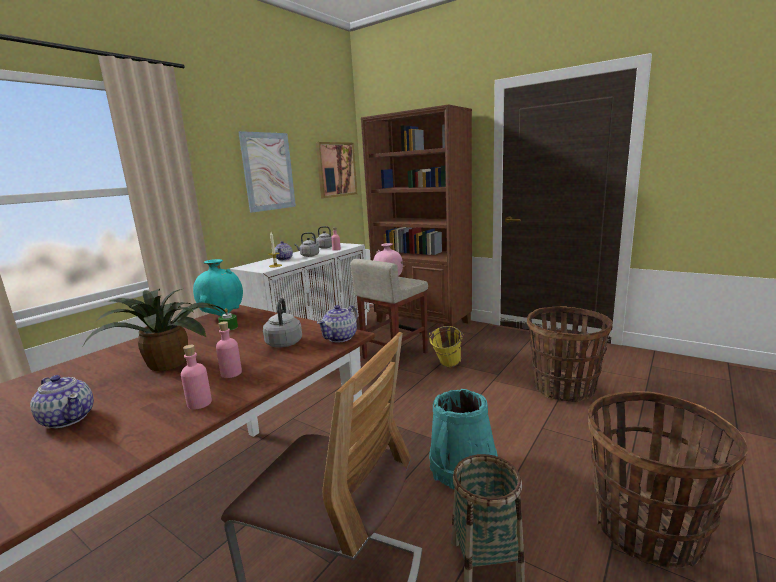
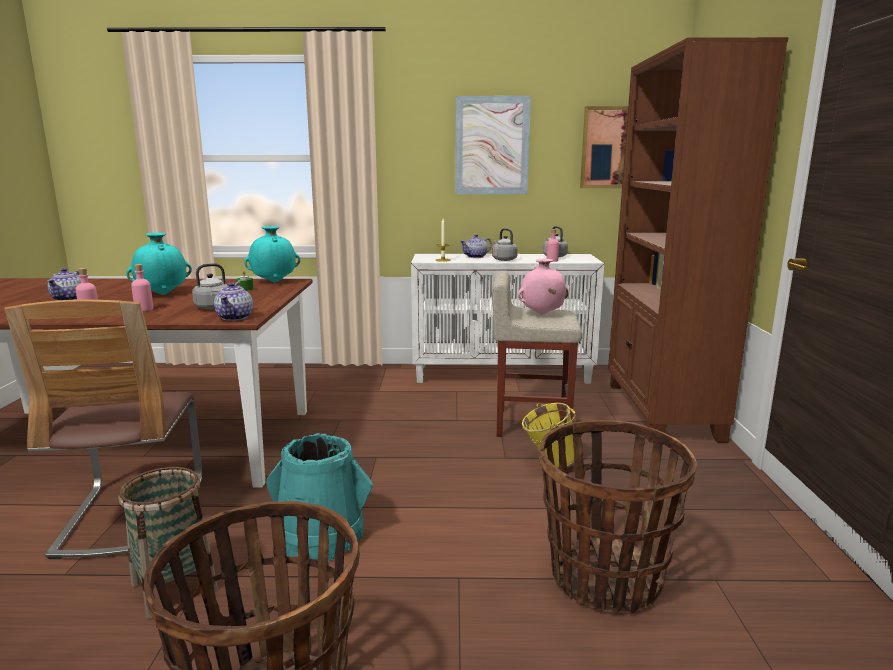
camera: 55 degrees right, 0 degrees up
(170, 362) = (163, 294): potted plant -> turquoise vase
(340, 337) = (235, 317): teapot -> teapot turned 90 degrees counterclockwise

